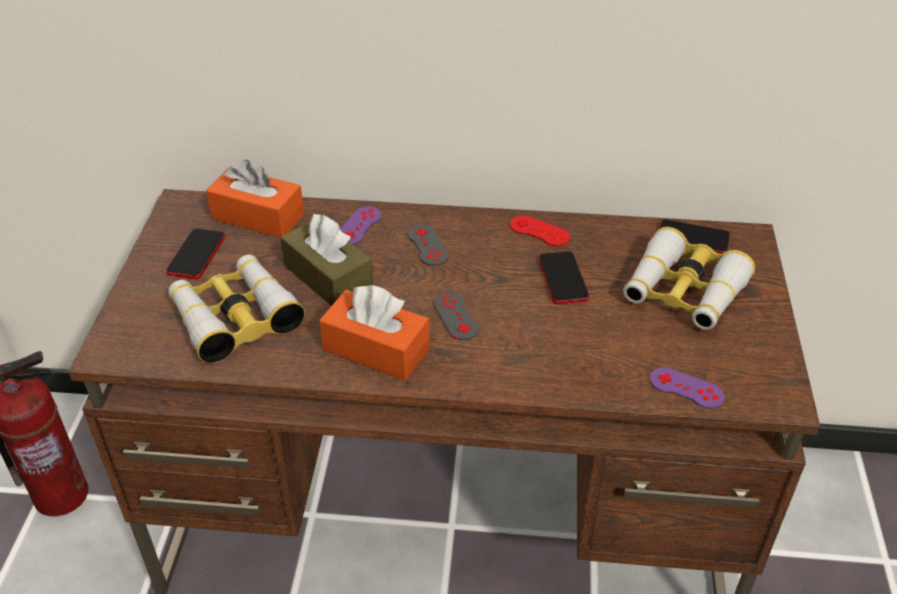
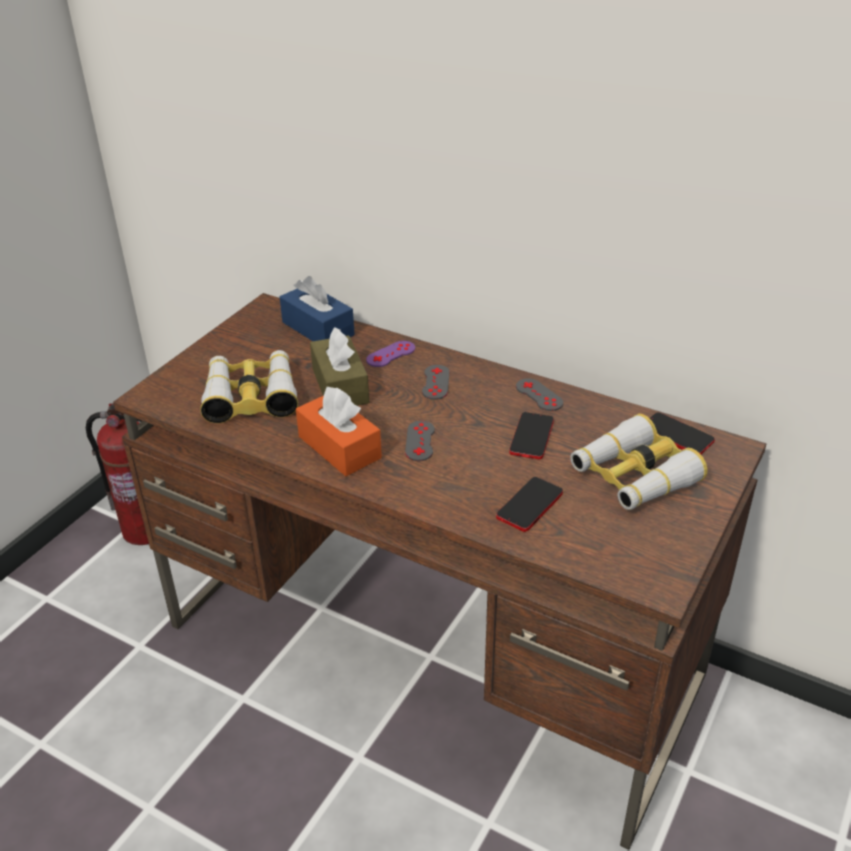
camera: 25 degrees right, 5 degrees down
(196, 255) = (253, 345): phone -> phone (529, 505)
(258, 216) = (318, 329): orange tissue box -> blue tissue box
(539, 231) = (539, 395): red game controller -> grey game controller
(686, 388) = (577, 551): purple game controller -> none

